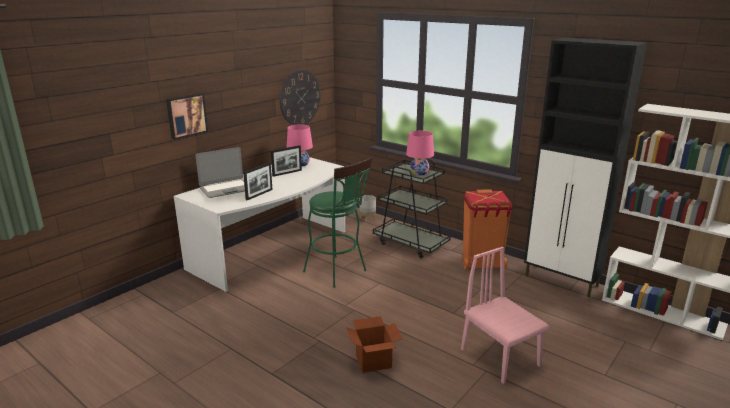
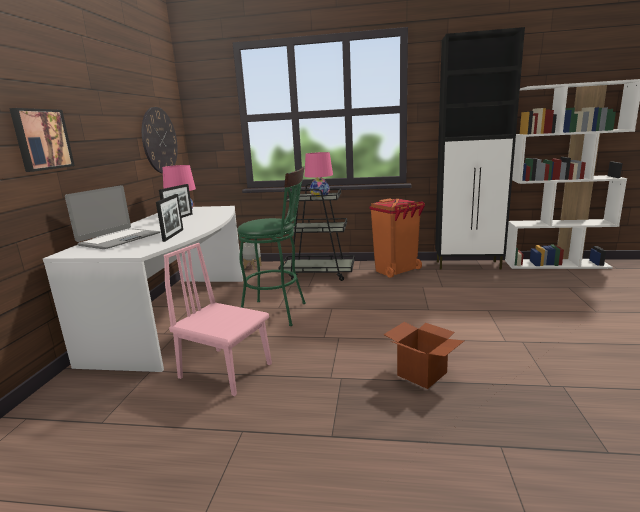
camera: 30 degrees left, 5 degrees down
(500, 357) = (514, 327): pink chair -> pink chair (226, 370)

